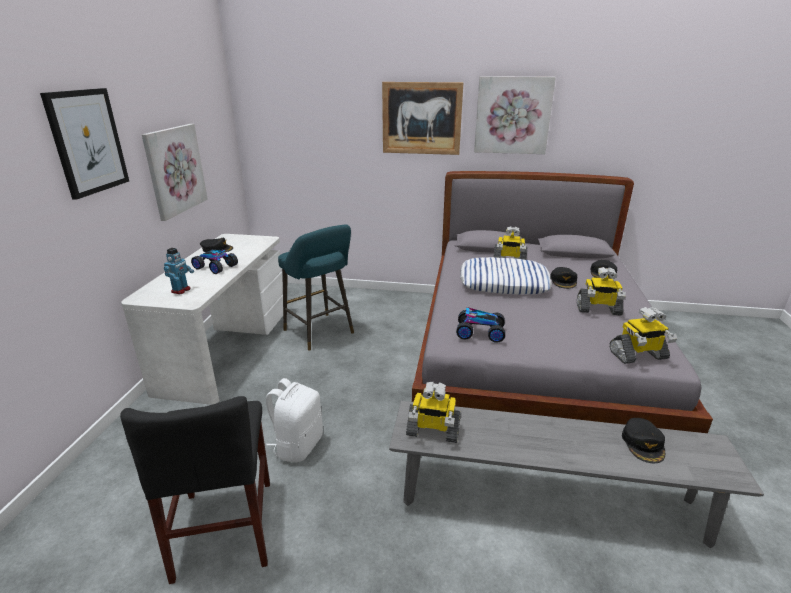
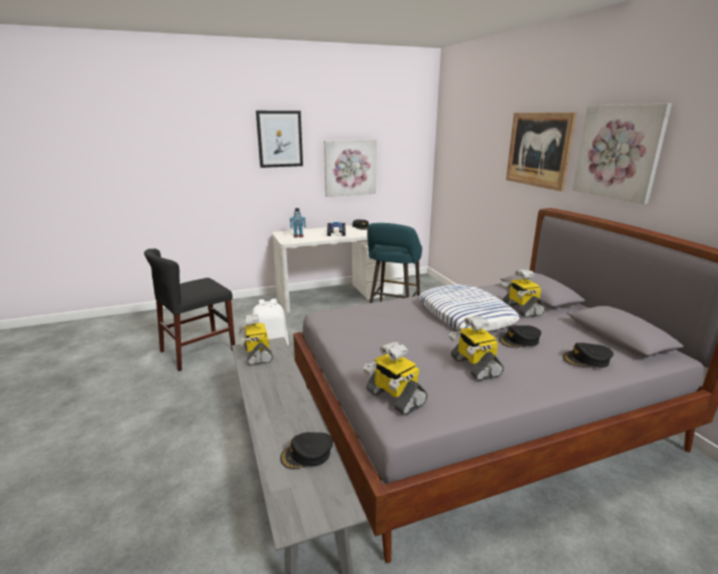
camera: 60 degrees right, 5 degrees down
(480, 333) = (350, 320): toy car -> none

